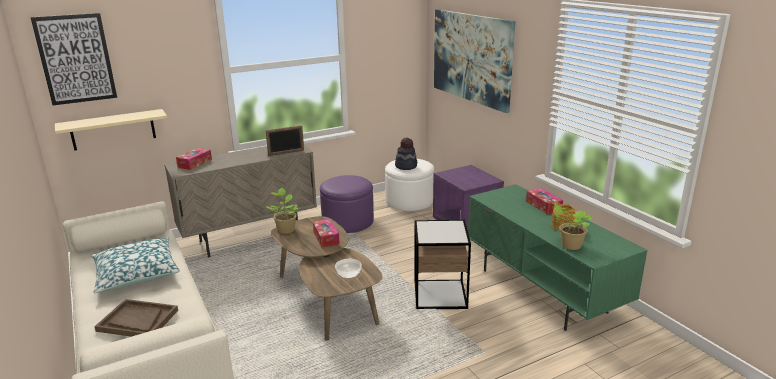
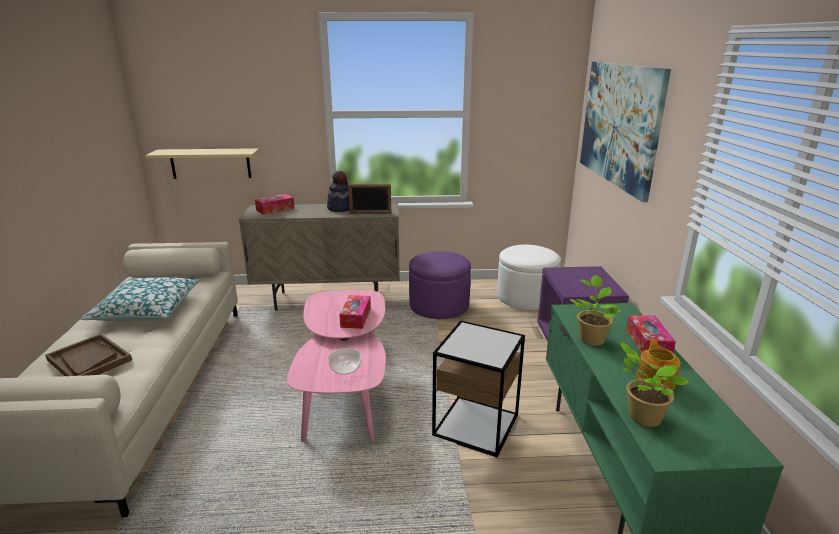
camera: 25 degrees right, 0 degrees up
(76, 59) = (178, 87): picture -> none
(286, 229) = (326, 297): potted plant -> potted plant (591, 338)
(326, 298) = (345, 388): brown coffee table -> pink coffee table
(406, 166) = (523, 254): hat -> hat (341, 208)

